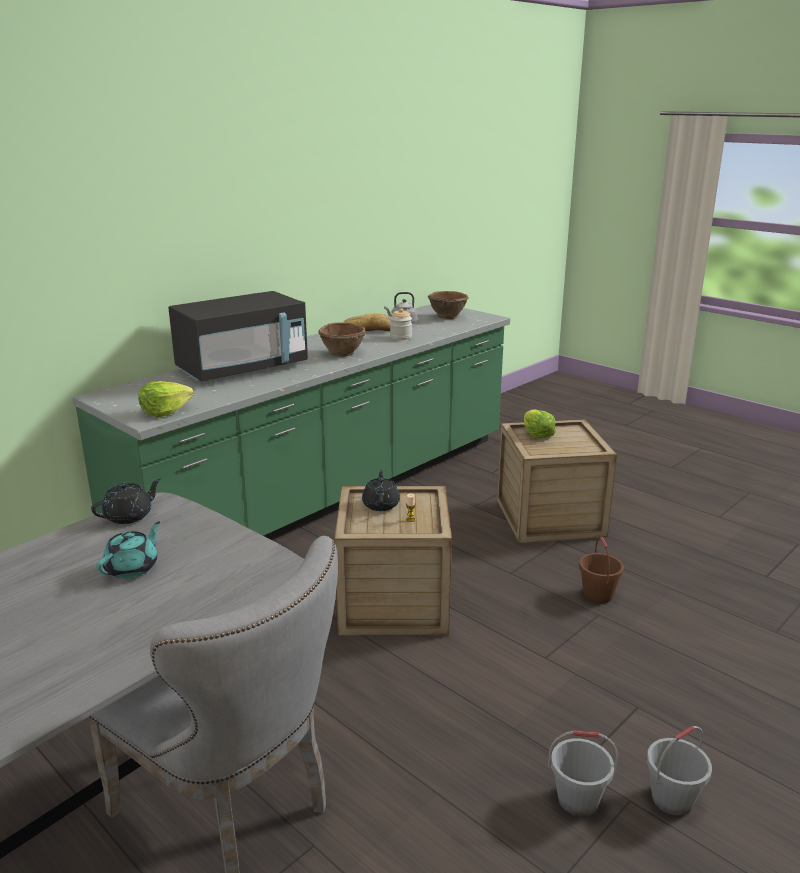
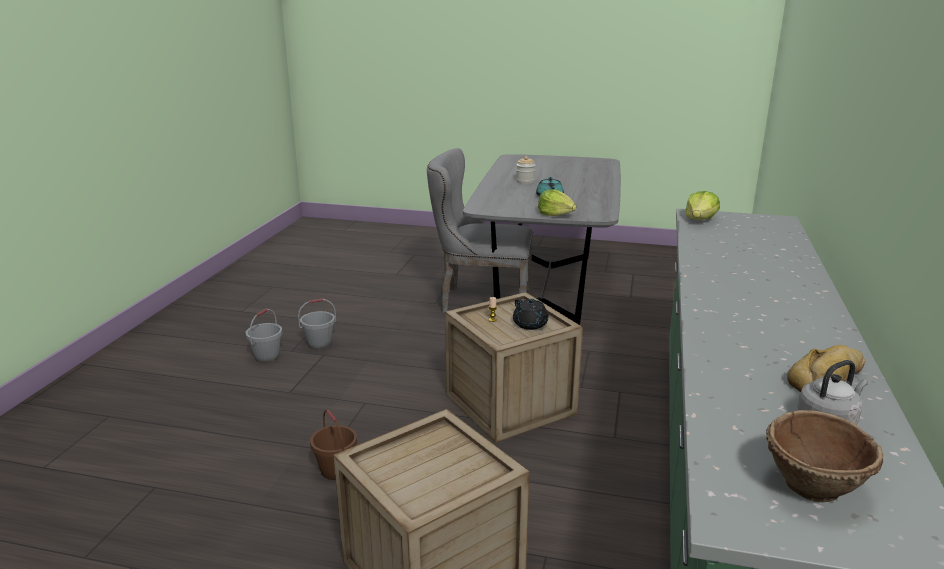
camera: 150 degrees right, 0 degrees up
(129, 516) = (600, 210): black teapot -> none
(243, 369) = (766, 266): black microwave -> none
(343, 354) = (733, 313): brown bowl -> none
(400, 337) = (743, 372): jar -> jar (525, 181)
(537, 434) = (463, 469): lettuce -> lettuce (555, 214)

